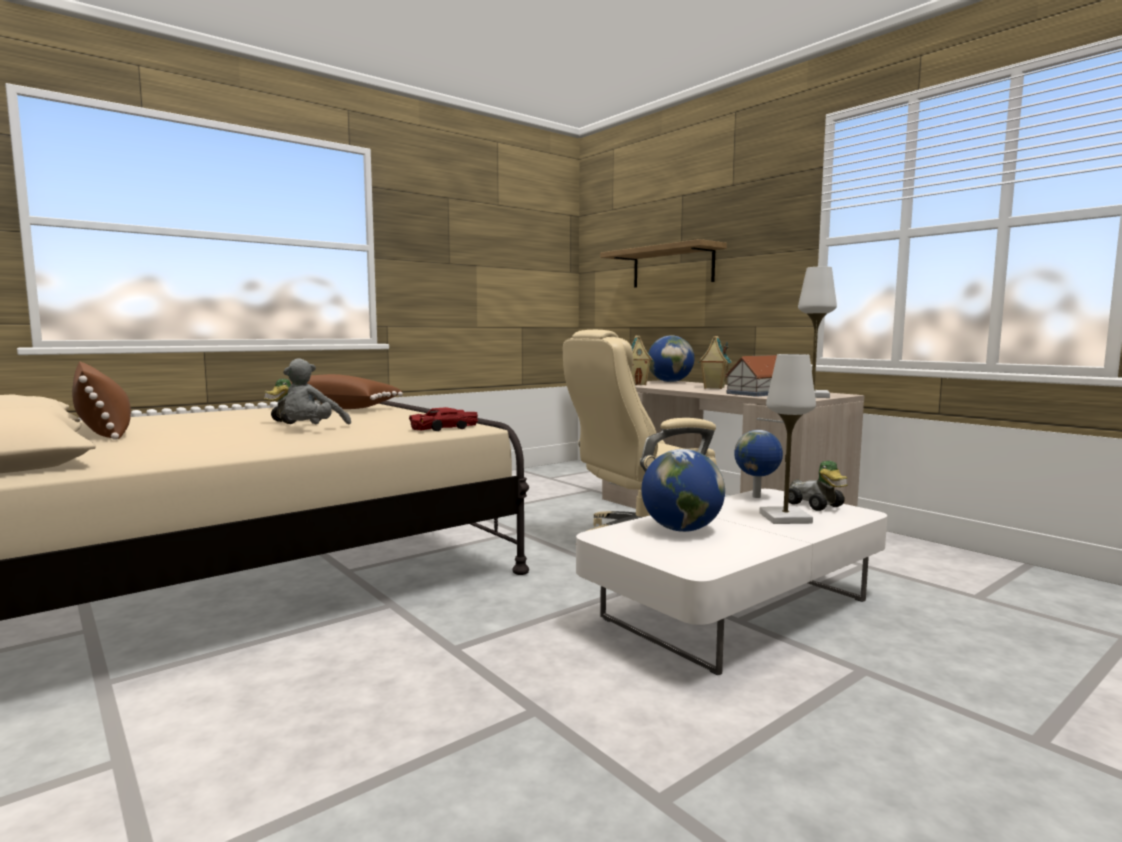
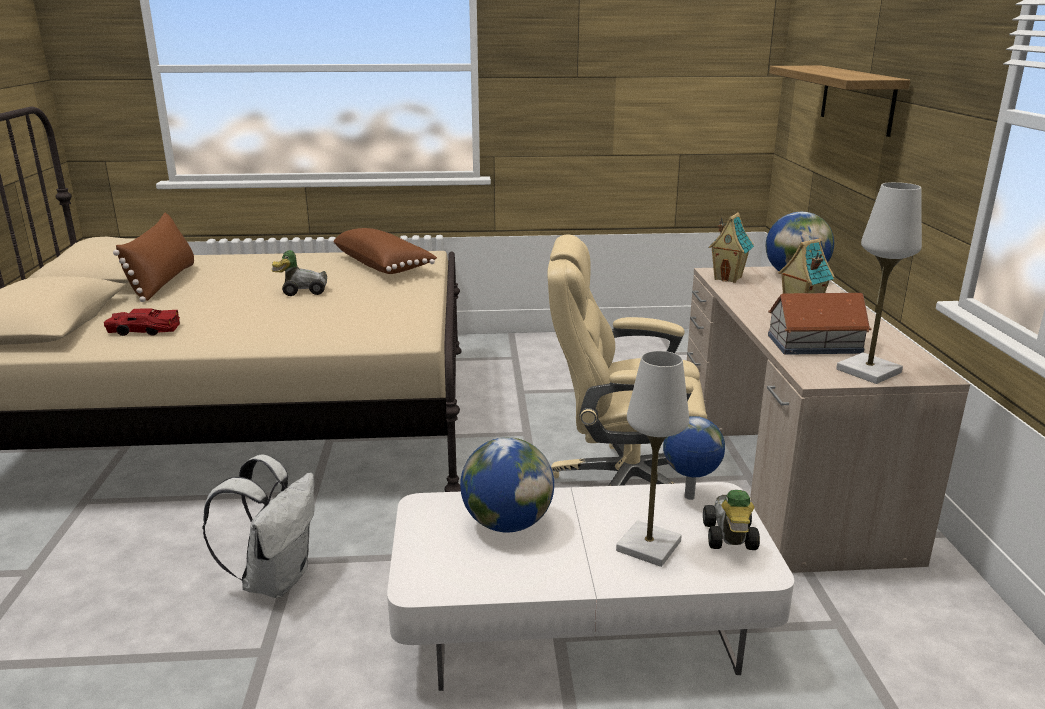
camera: 35 degrees right, 15 degrees up
(312, 429) = (286, 311): grey plush toy -> none
(443, 428) = (381, 335): red toy car -> red toy car (143, 330)
(457, 664) = (276, 579): none -> white backpack

